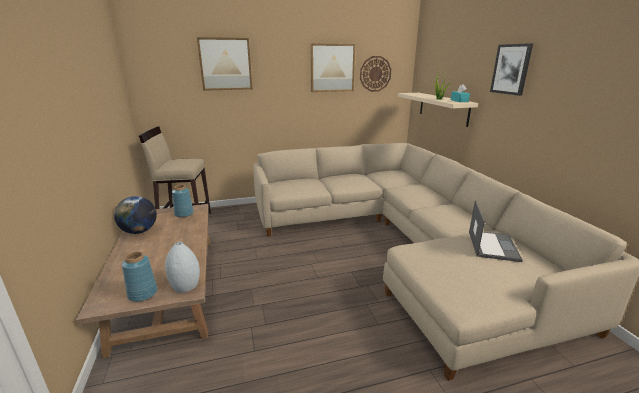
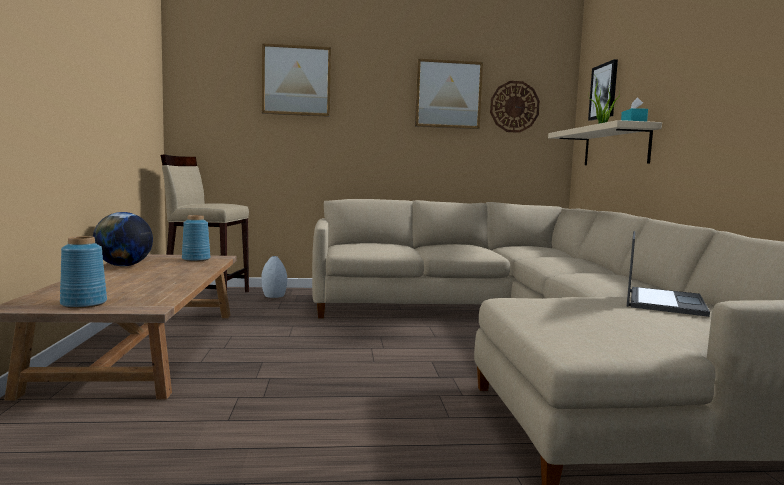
camera: 10 degrees right, 15 degrees down
(184, 286) = (146, 303): grey vase -> grey vase (273, 296)
(511, 69) = (703, 57): picture -> picture (604, 91)

